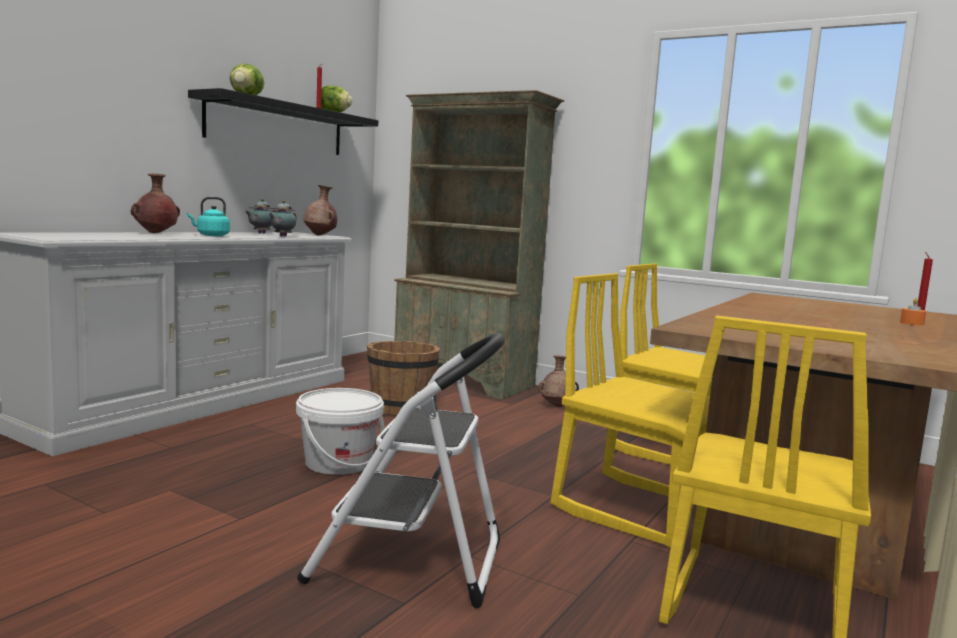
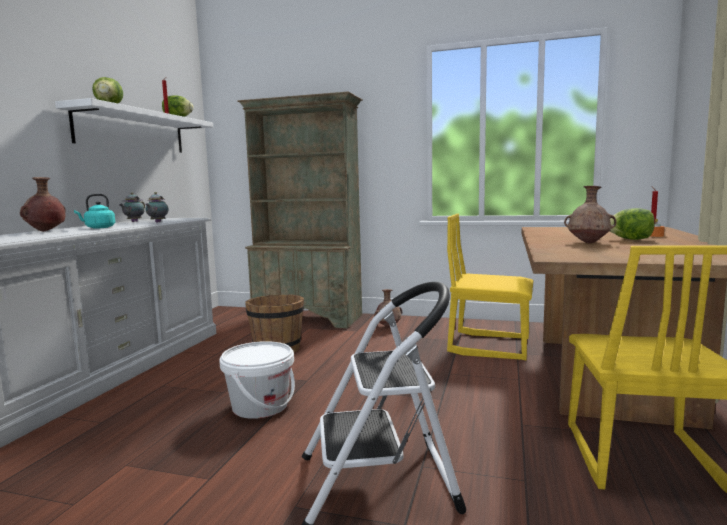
camera: 15 degrees left, 0 degrees up
(277, 127) = (132, 131): black shelf -> white shelf
(320, 235) = (184, 218): brown vase -> brown vase (589, 243)
(635, 508) = (503, 396): yellow chair -> none
(859, 323) = (631, 239): none -> lettuce

